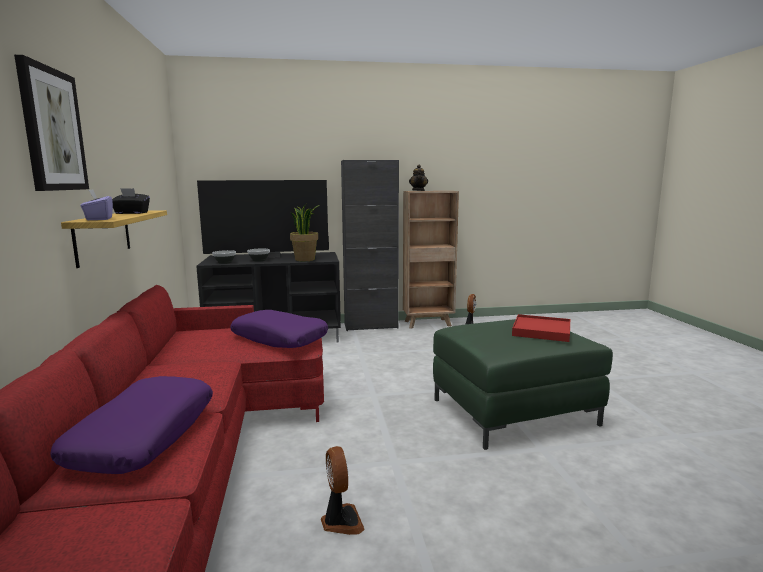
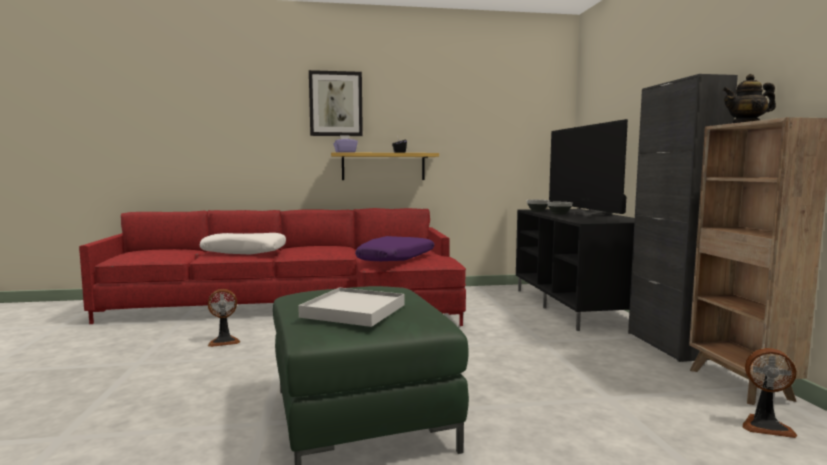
camera: 90 degrees right, 5 degrees down
(143, 436) = (244, 251): purple pillow -> white pillow
(305, 259) = (579, 219): potted plant -> none
(541, 331) = (354, 311): red tray -> white tray

